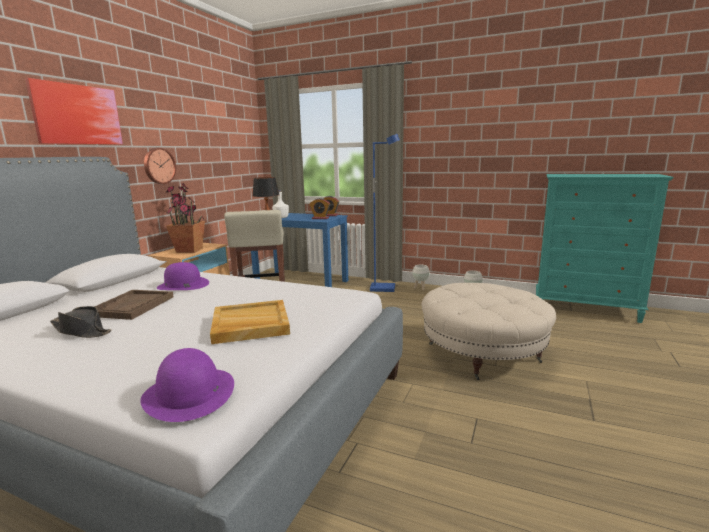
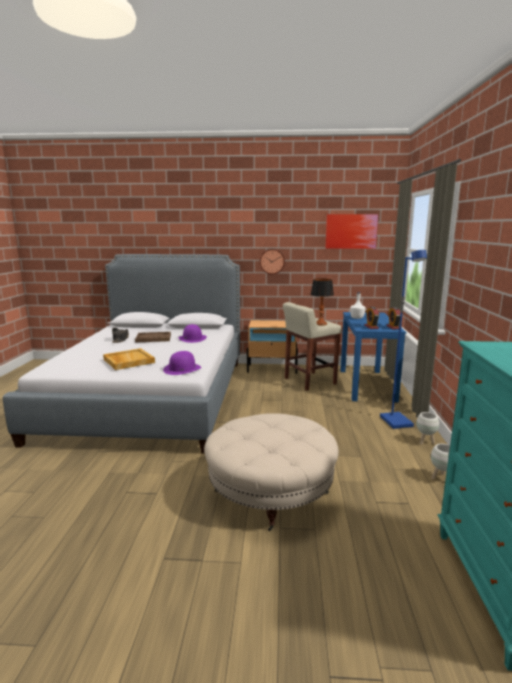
camera: 70 degrees right, 0 degrees up
(77, 114) = (219, 229): picture -> picture (351, 231)
(189, 250) = (269, 324): potted plant -> none
(189, 393) = (54, 365): purple hat -> purple hat (182, 369)

